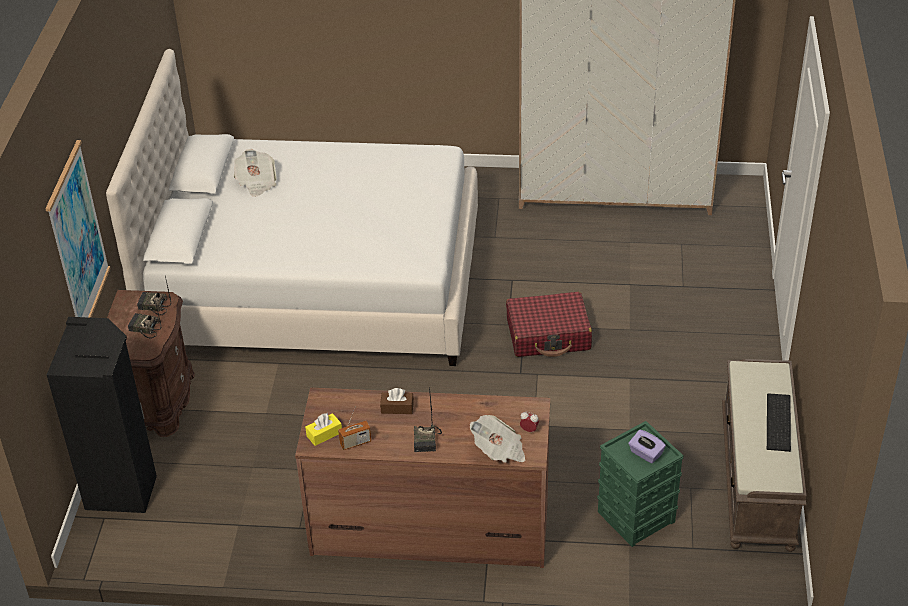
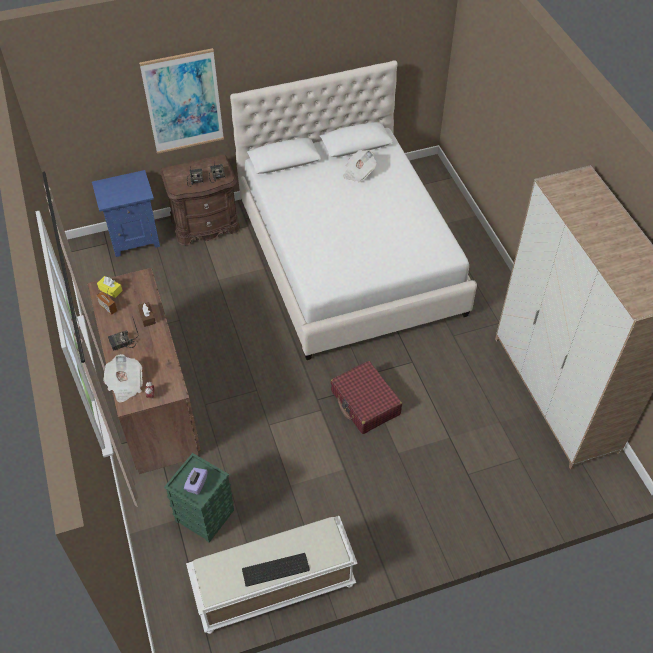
camera: 65 degrees right, 10 degrees up
(122, 483) = (135, 239): black cabinet -> blue nightstand
(758, 479) = (274, 588): brown bench -> white bench

